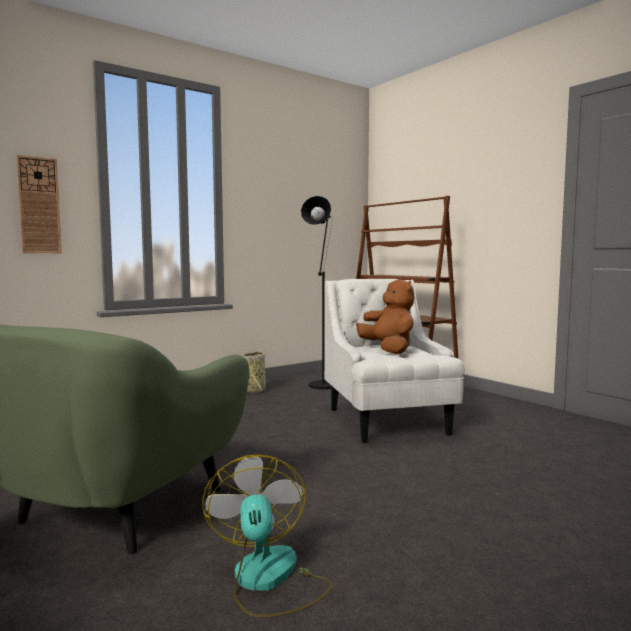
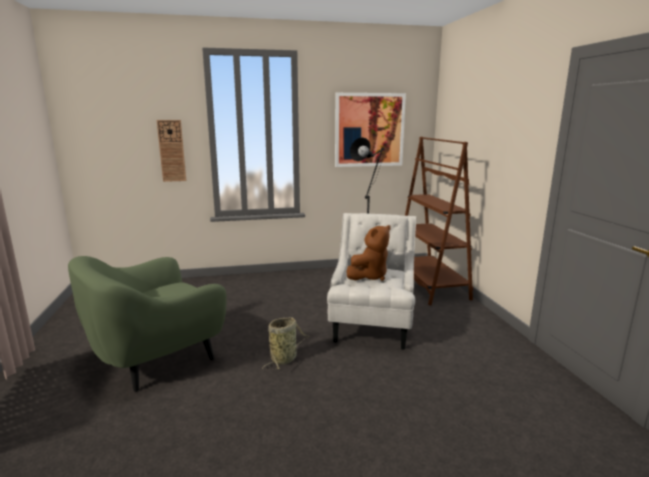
camera: 25 degrees right, 10 degrees up
(255, 391) = (314, 278): basket -> basket (285, 358)
(268, 580) = (176, 430): fan -> none
(303, 197) = (369, 130): none -> picture
(388, 350) = (369, 276): brown plush toy -> brown plush toy turned 45 degrees clockwise

